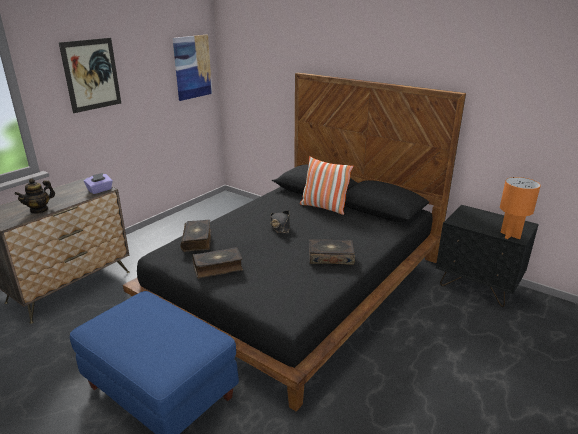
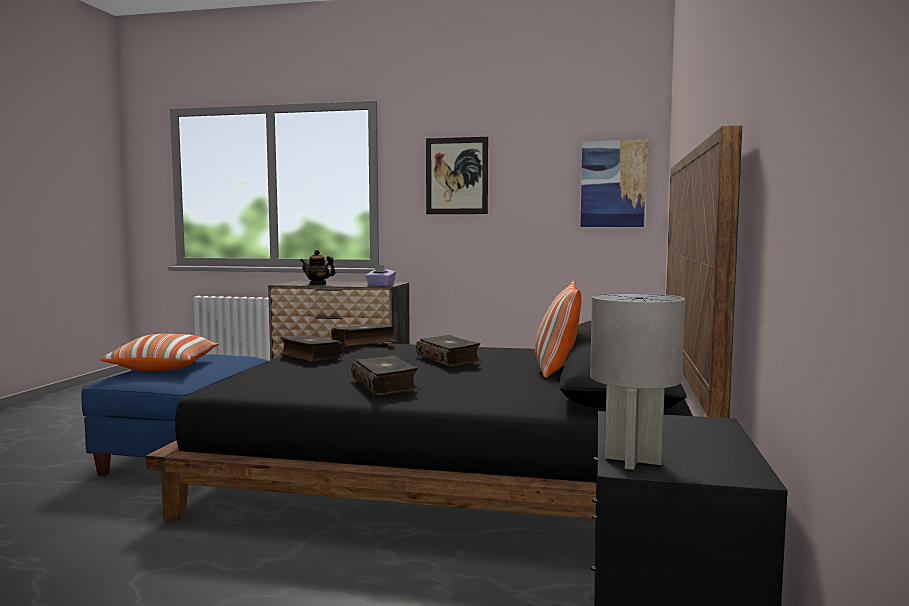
camera: 65 degrees right, 20 degrees down
(149, 342) = (164, 367): none -> pillow
(280, 226) = (449, 359): black hat -> book
(510, 235) = (633, 460): orange table lamp -> grey table lamp

